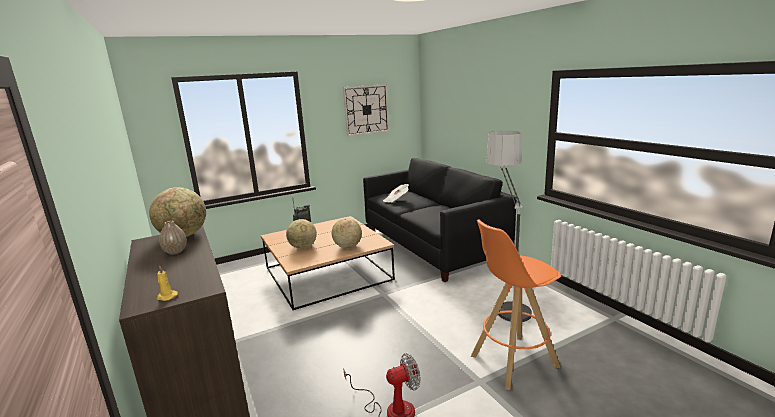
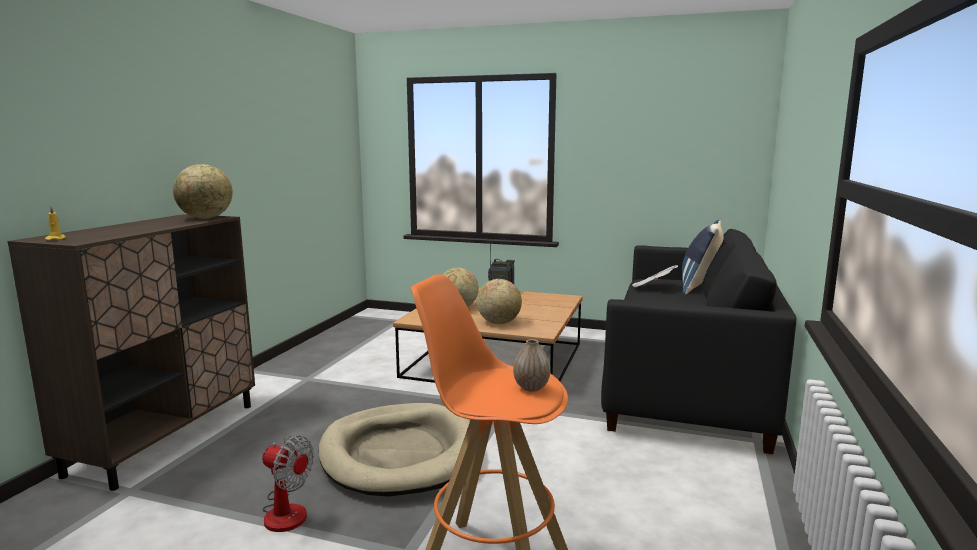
camera: 45 degrees right, 5 degrees down
(175, 252) = (163, 223): vase -> vase (531, 387)
(366, 110) = (661, 137): wall clock -> none
(385, 346) = (400, 454): none -> beige dog bed
(413, 193) = (700, 287): none -> blue pillow
(505, 300) = (647, 496): floor lamp -> none

